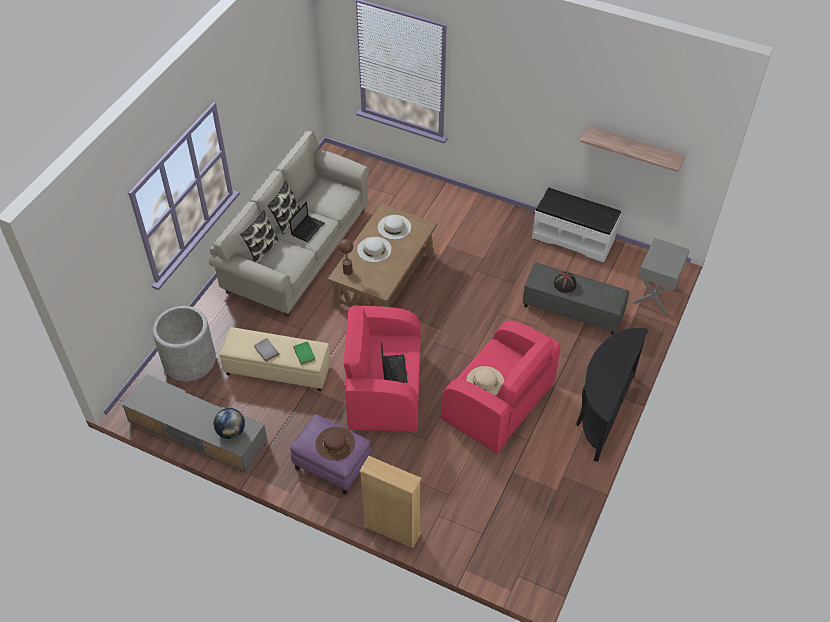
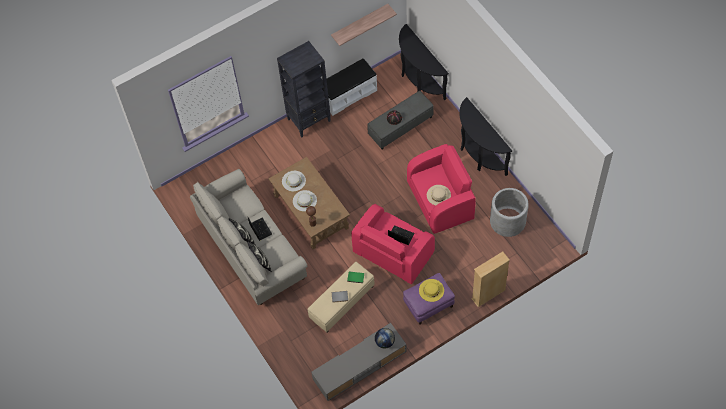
camera: 55 degrees left, 10 degrees up
(189, 360) = (302, 349): grey planter -> grey planter (507, 221)
(335, 443) = (431, 290): brown hat -> yellow hat
(508, 220) = (309, 120): none -> black bookcase
(655, 295) = (418, 80): grey nightstand -> black console table

